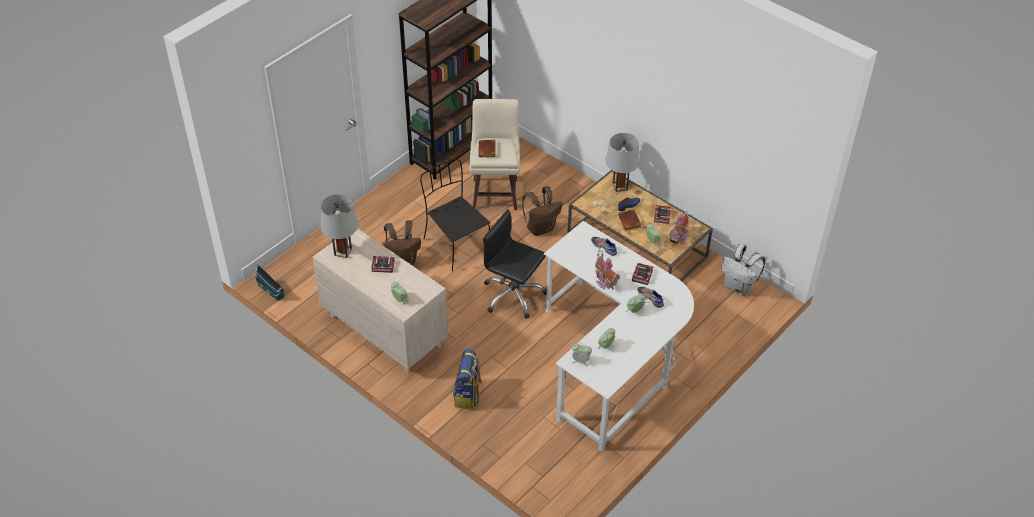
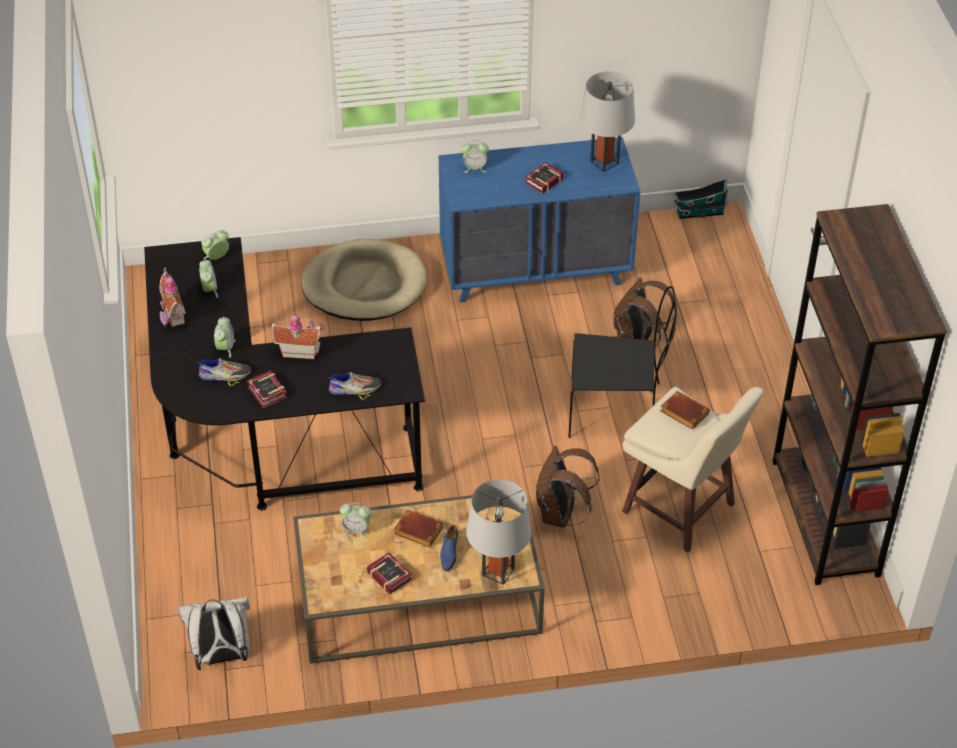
camera: 130 degrees right, 0 degrees up
(384, 330) = (536, 270): beige dresser -> blue dresser
(468, 395) = (364, 285): backpack -> beige dog bed
(513, 295) = (468, 410): black office chair -> none
(614, 360) = (265, 437): white desk -> black desk
(679, 237) = (330, 564): toy house -> toy house (171, 316)

